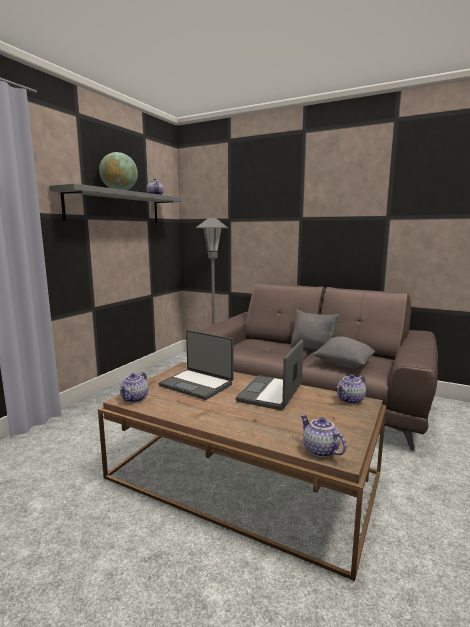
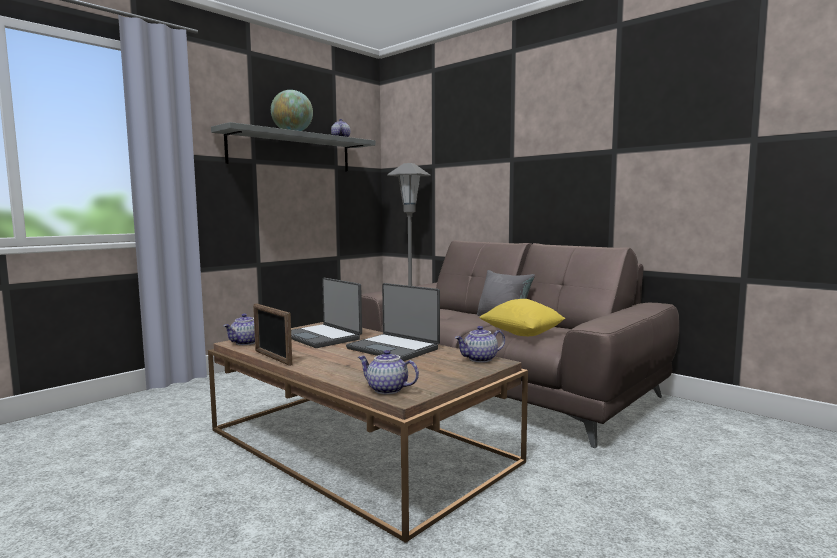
camera: 15 degrees right, 5 degrees down
(179, 418) = (272, 358): none -> picture frame
(271, 393) = (394, 348): laptop -> laptop turned 90 degrees counterclockwise
(319, 450) = (386, 390): teapot -> teapot turned 45 degrees counterclockwise
(343, 364) = (522, 334): grey pillow -> yellow pillow

